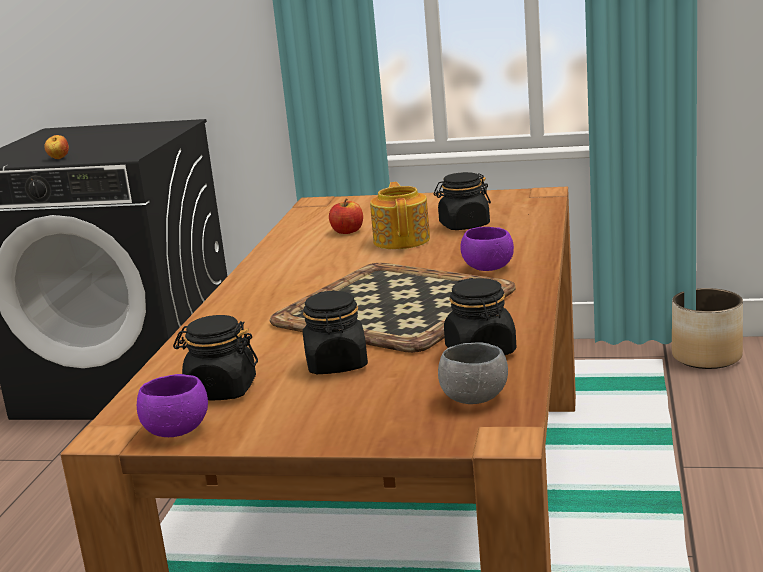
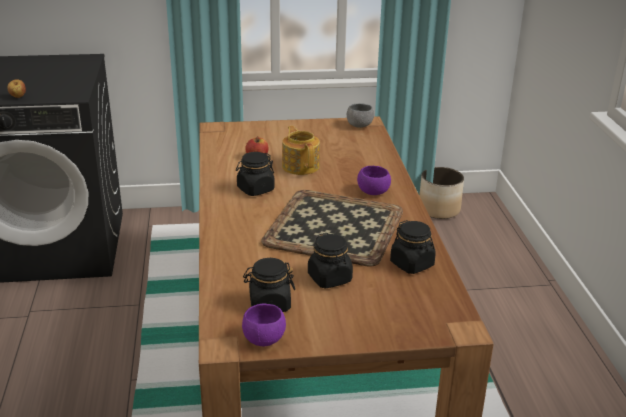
camera: 20 degrees left, 10 degrees up
(464, 225) = (334, 152): black jar -> black jar (255, 189)
(474, 398) = (430, 301): grey bowl -> grey bowl (359, 125)

